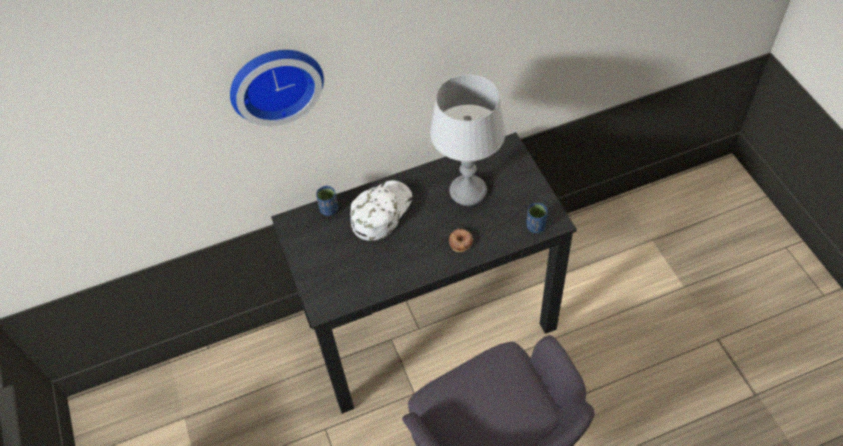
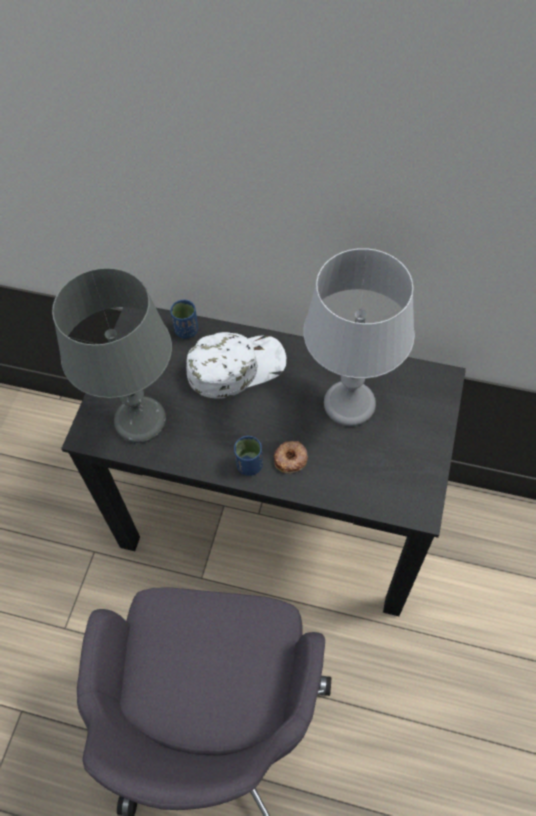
camera: 35 degrees right, 5 degrees up
(275, 82) = (141, 136): wall clock -> none
(349, 279) = (140, 421): none -> grey table lamp
(535, 226) = (391, 498): blue cup -> blue cup (249, 465)

